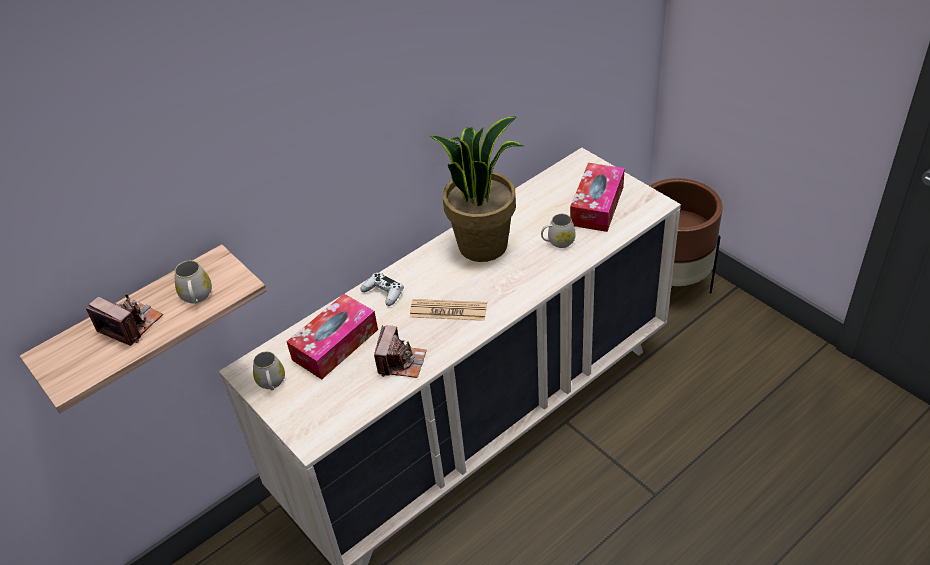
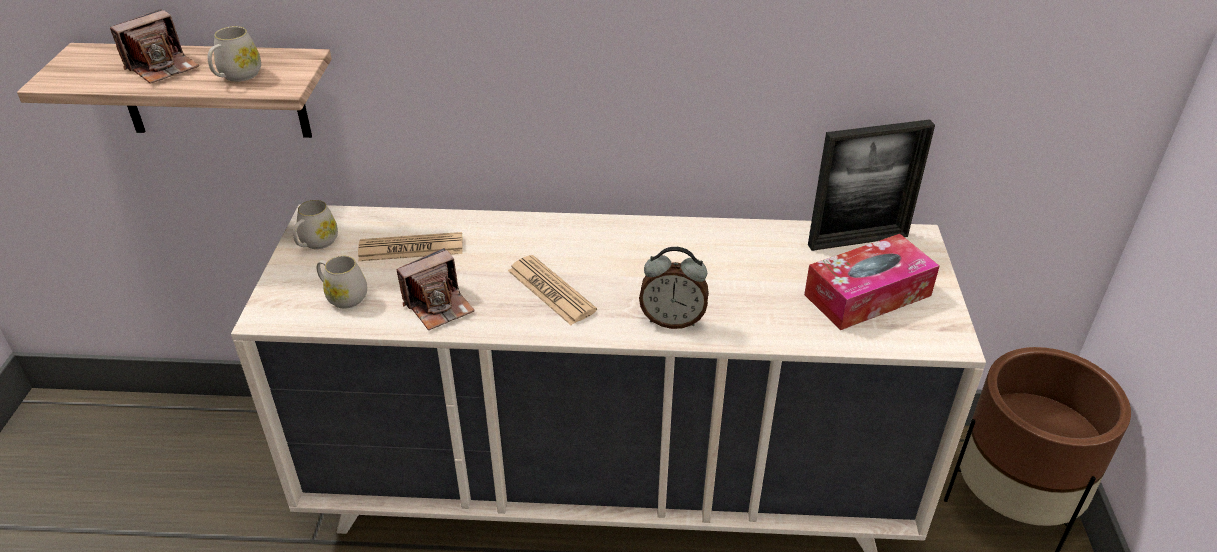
camera: 40 degrees right, 5 degrees down
(131, 325) = (162, 67): camera -> camera turned 60 degrees clockwise
(335, 344) = (411, 248): tissue box -> newspaper
(383, 293) = (519, 233): white game controller -> none
(483, 244) = (679, 252): potted plant -> none
(528, 281) = (672, 320): none -> alarm clock
(558, 180) = (858, 240): none -> picture frame
(558, 242) = (765, 302): white mug -> white mug (343, 296)

